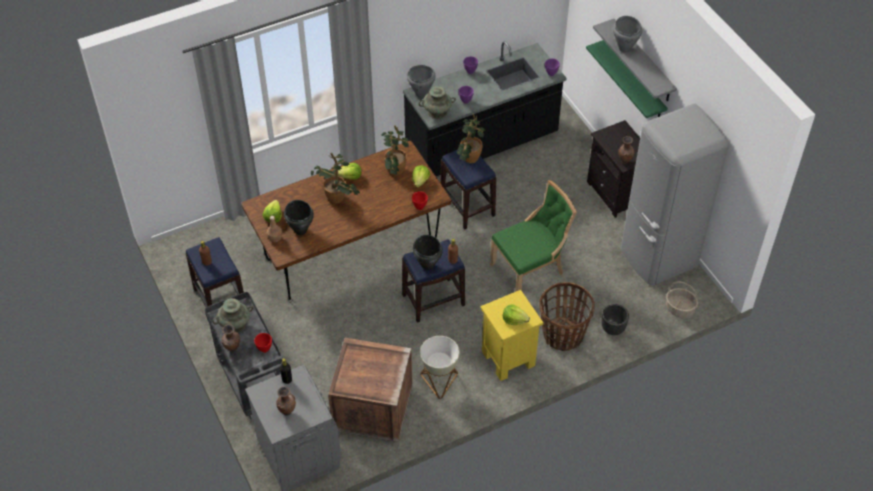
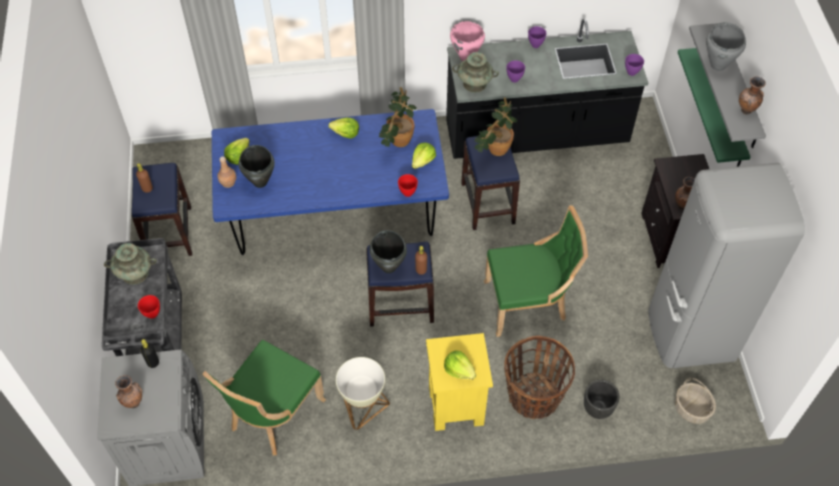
camera: 20 degrees right, 5 degrees up
(232, 349) = (118, 302): brown vase -> brown vase (746, 111)
(338, 200) = (318, 158): potted plant -> none
(350, 252) = (333, 218): brown dining table -> blue dining table
(371, 408) = (273, 415): crate -> green chair
(421, 94) = (466, 57): grey cooking pot -> pink cooking pot

